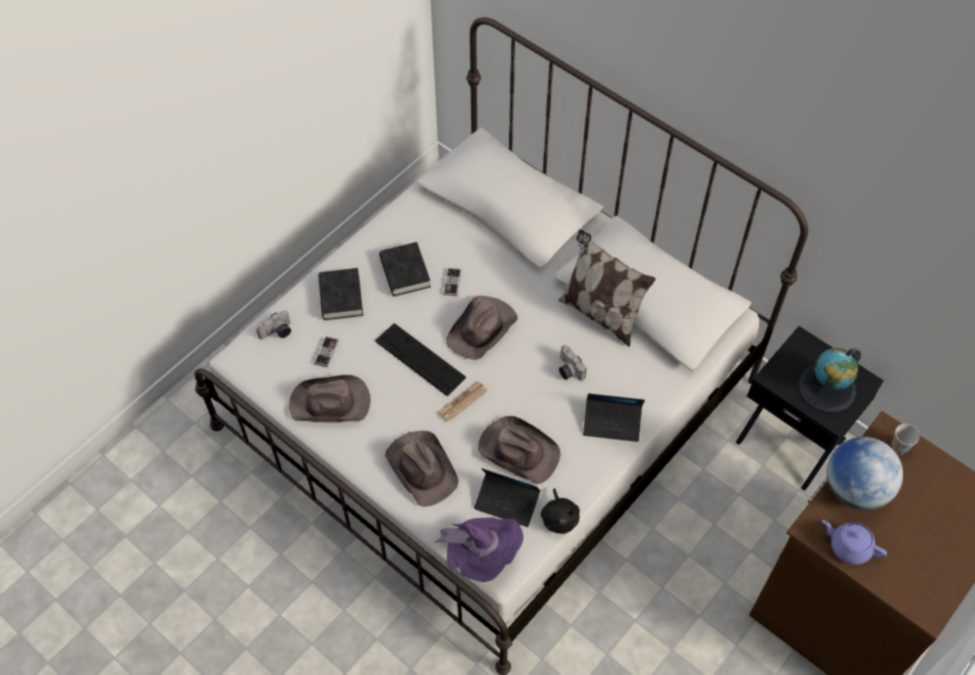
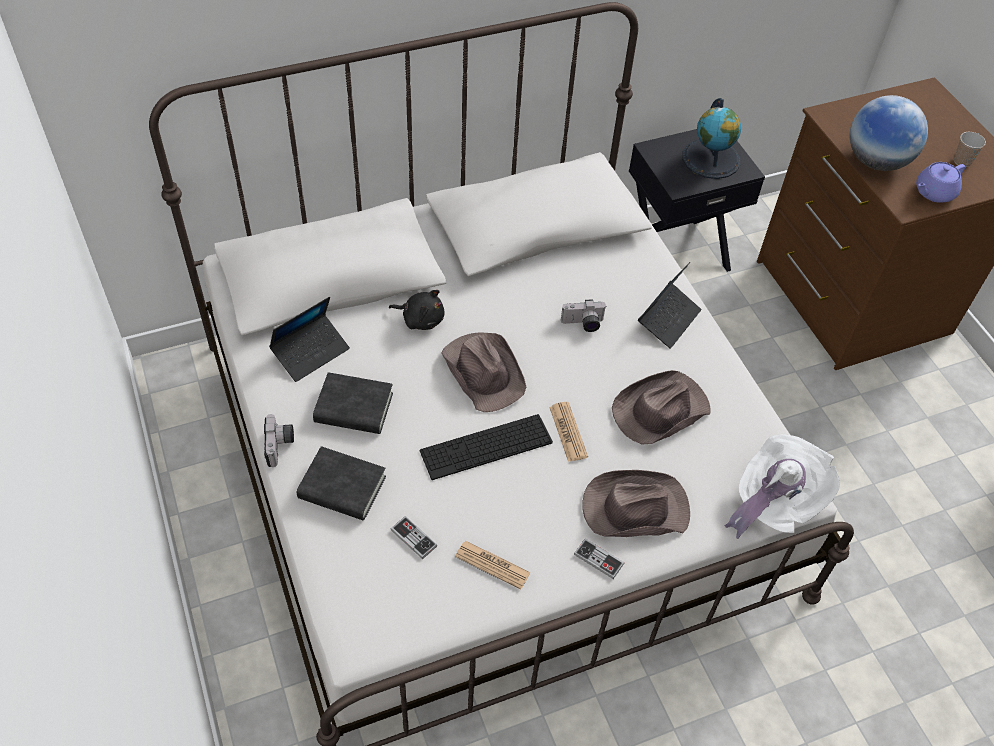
camera: 65 degrees left, 5 degrees down
(277, 333) = (347, 581): camera -> camera (280, 446)
(331, 404) = (492, 565): brown hat -> newspaper
(452, 283) = (401, 370): game controller -> game controller (598, 559)
(481, 556) = (774, 502): purple hat -> white hat
(507, 502) = (718, 449): laptop -> laptop (311, 352)
(559, 518) = (758, 412): black plush toy -> black plush toy (421, 319)
(600, 313) = (530, 267): pillow -> none
(899, 447) = (846, 116): cup -> cup (961, 161)

